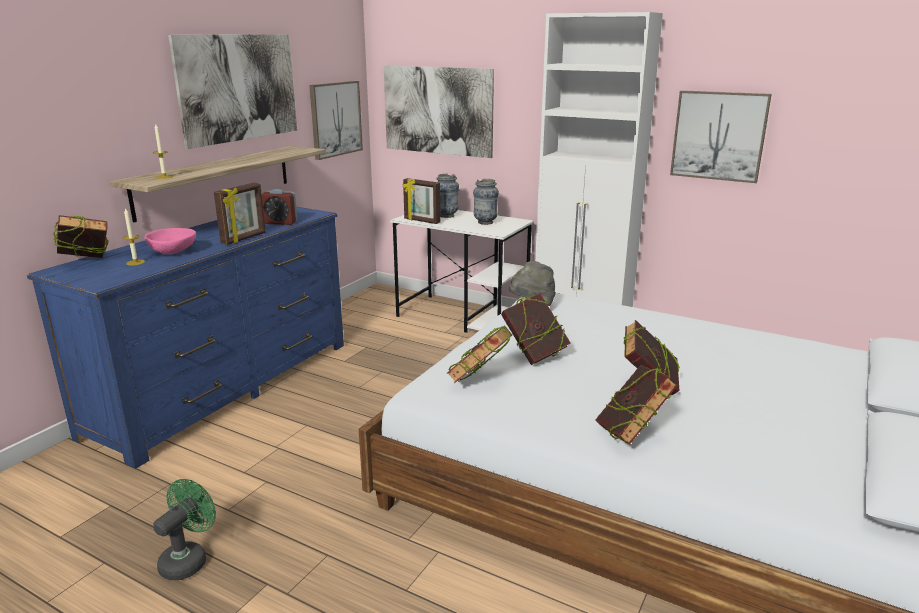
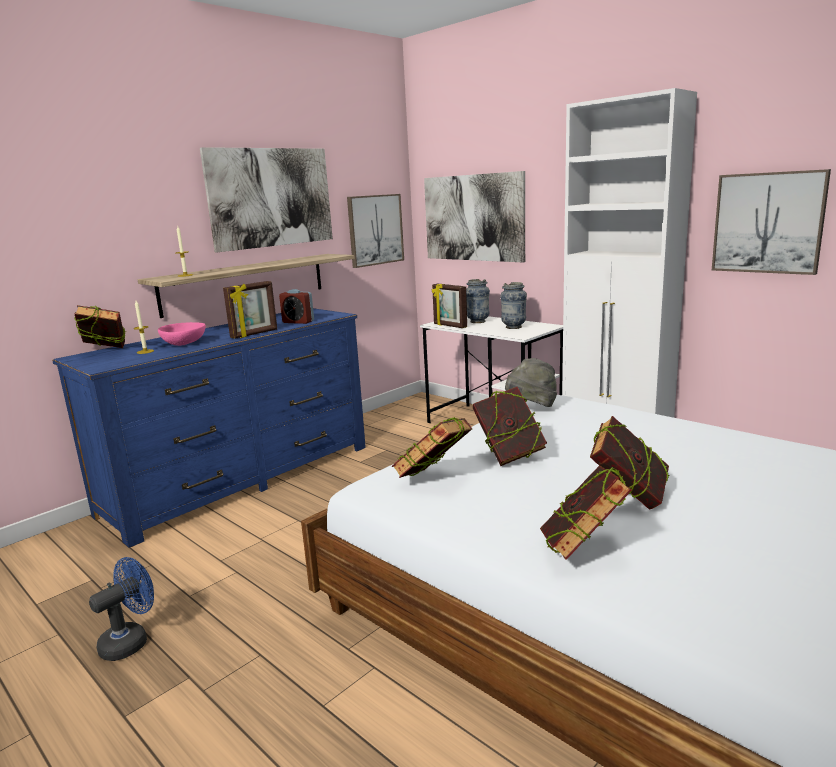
camera: 15 degrees right, 5 degrees down
(188, 559) = (131, 641): green fan -> blue fan

